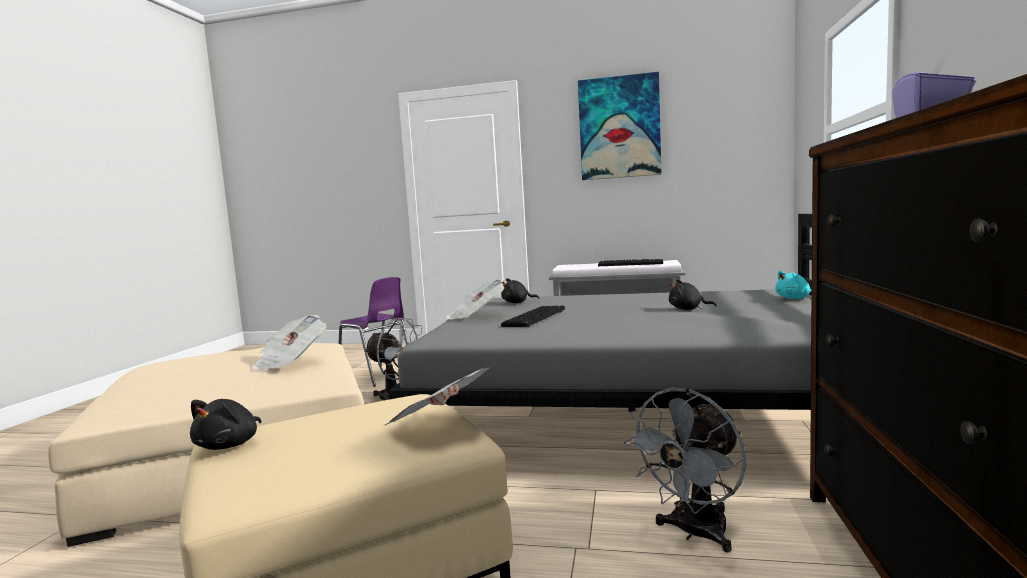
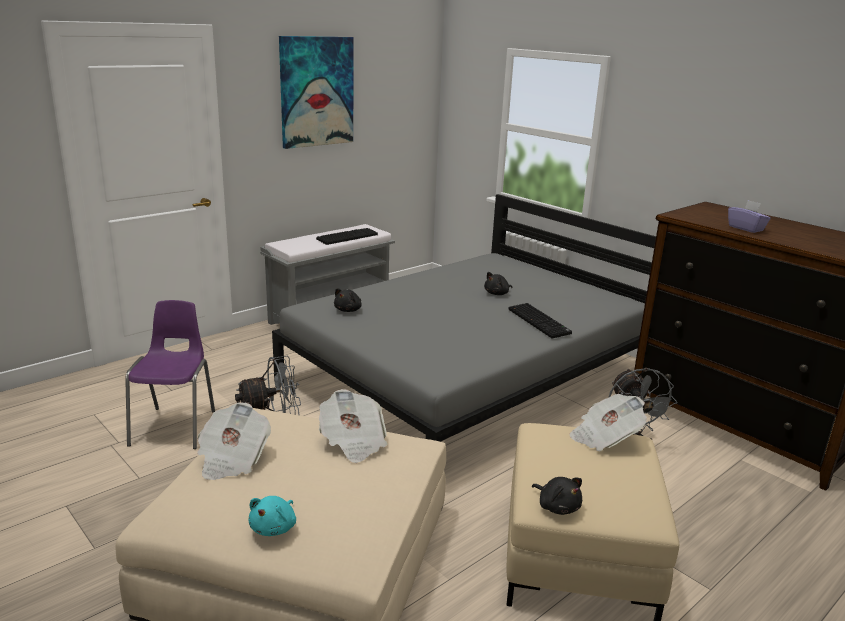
camera: 55 degrees left, 15 degrees up
(378, 376) = (175, 427): purple chair -> purple chair turned 75 degrees counterclockwise
(476, 315) = (376, 338): newspaper -> newspaper (232, 459)
(536, 318) = (430, 330): keyboard -> keyboard (540, 321)
(794, 298) = (526, 268): turquoise plush toy -> turquoise plush toy (274, 528)

